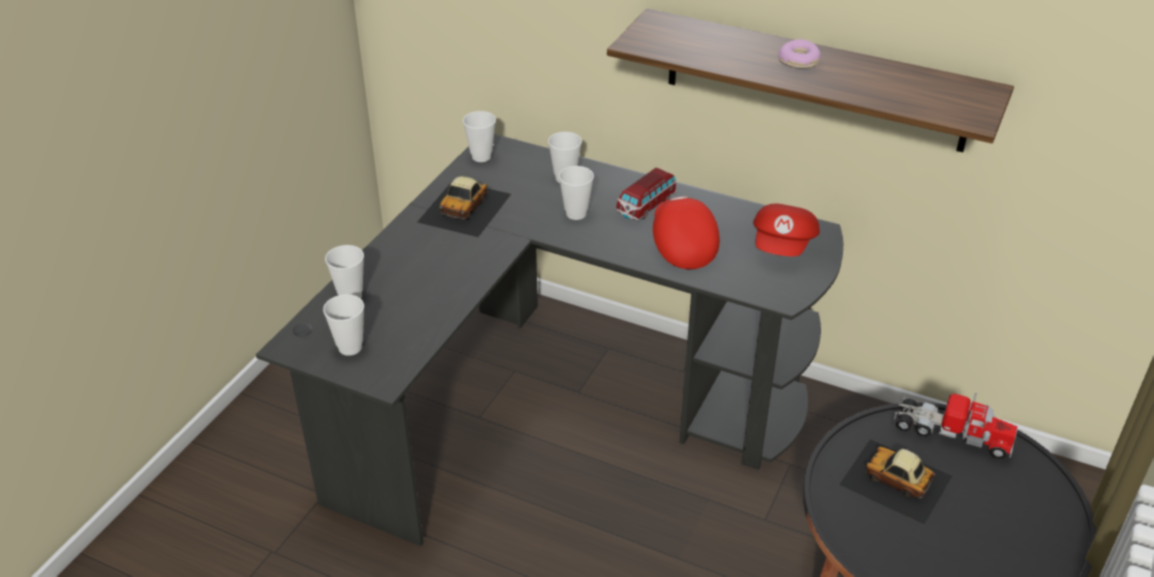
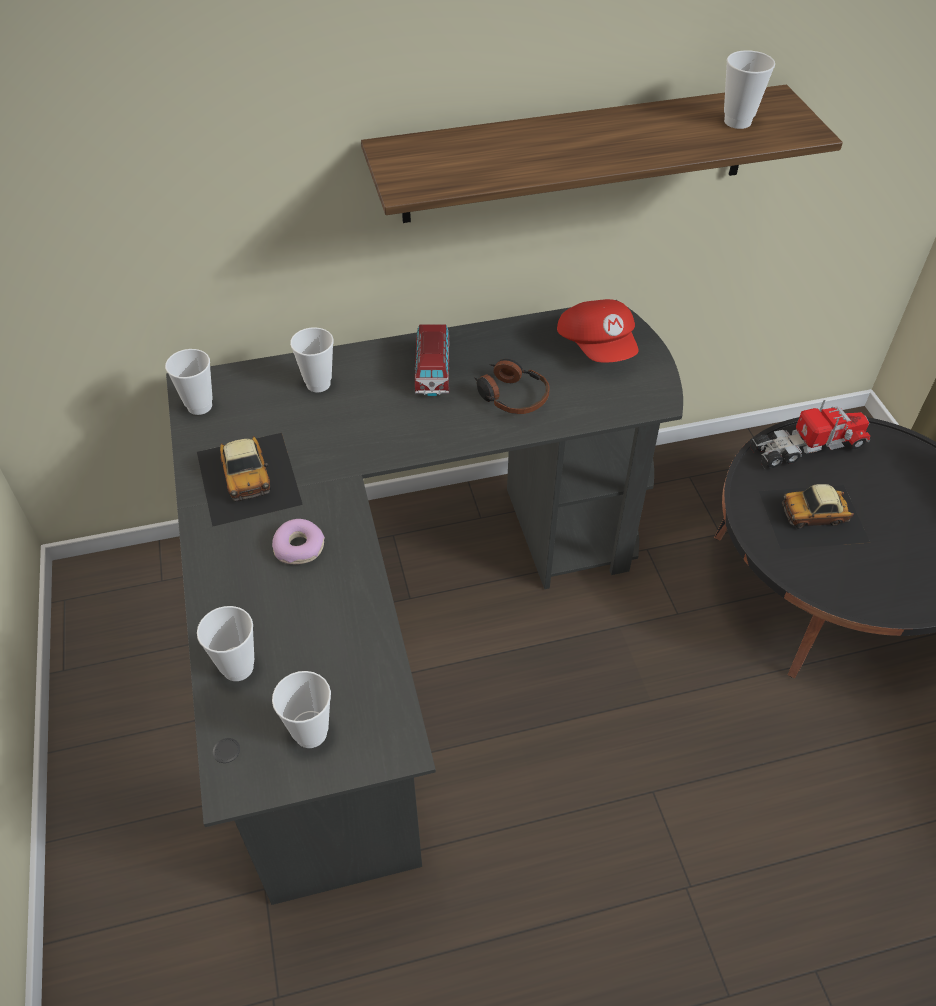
camera: 40 degrees left, 10 degrees up
(576, 214) = (374, 418): cup -> cup (737, 122)
(681, 244) = (511, 396): red cap -> headphones
(799, 61) = (590, 137): donut -> donut (299, 547)

